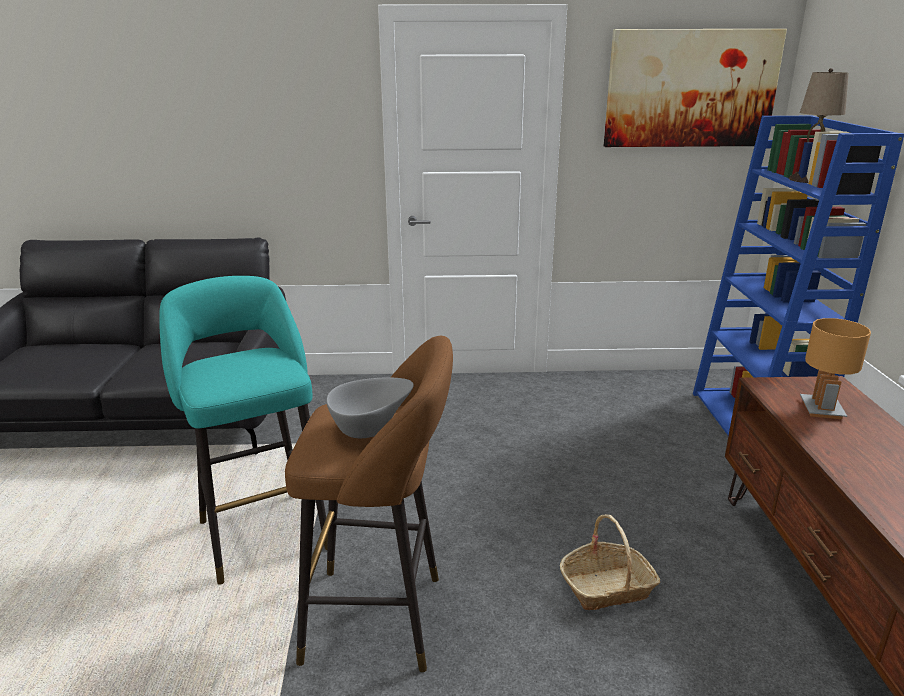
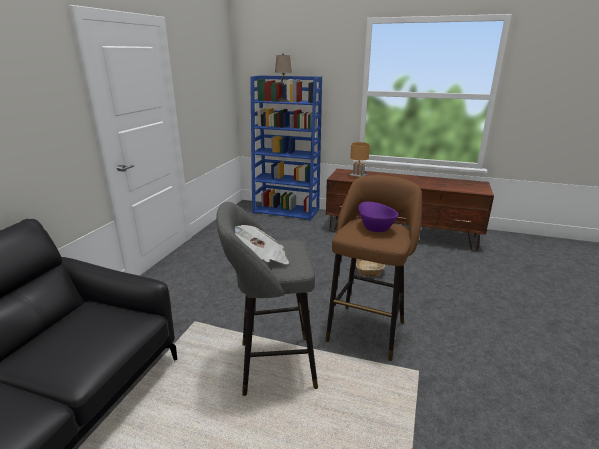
camera: 70 degrees left, 0 degrees up
(224, 361) = (261, 258): none -> newspaper
(261, 530) = (271, 365): turquoise stool -> grey stool
(370, 427) = (375, 227): grey bowl -> purple bowl
(691, 89) = (210, 66): picture -> none

